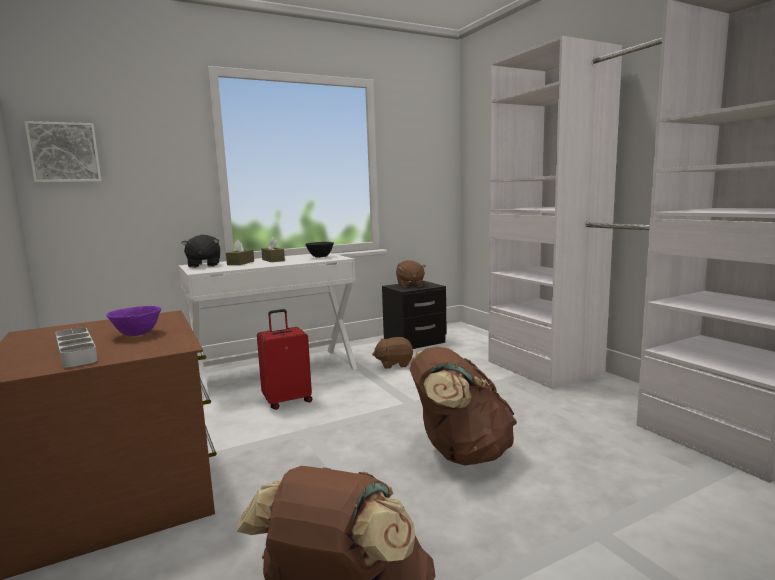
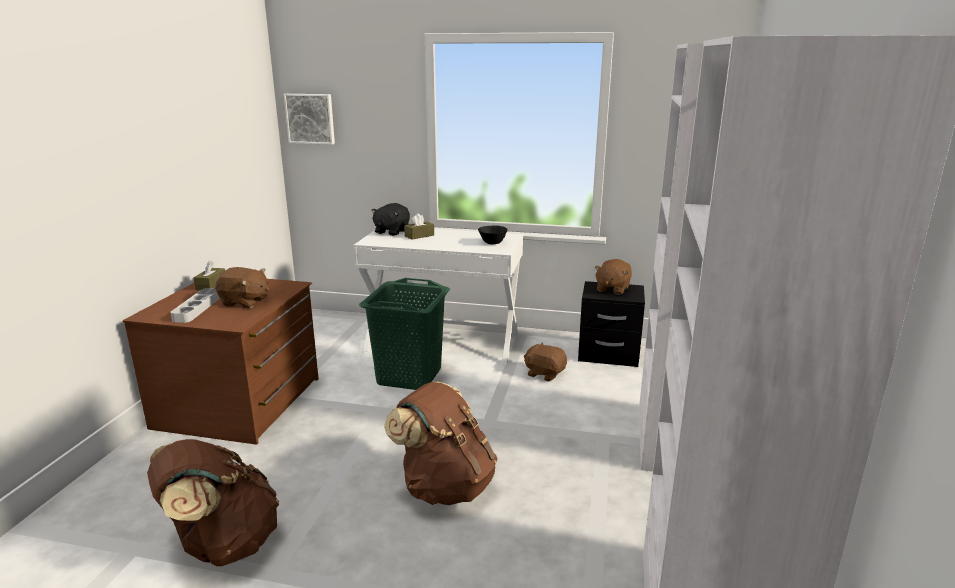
camera: 40 degrees right, 10 degrees up
(136, 334) = (245, 302): purple bowl -> brown plush toy
(273, 260) = (449, 238): brown tissue box -> brown tissue box (211, 285)
(287, 401) = (410, 376): red suitcase -> green laundry basket

